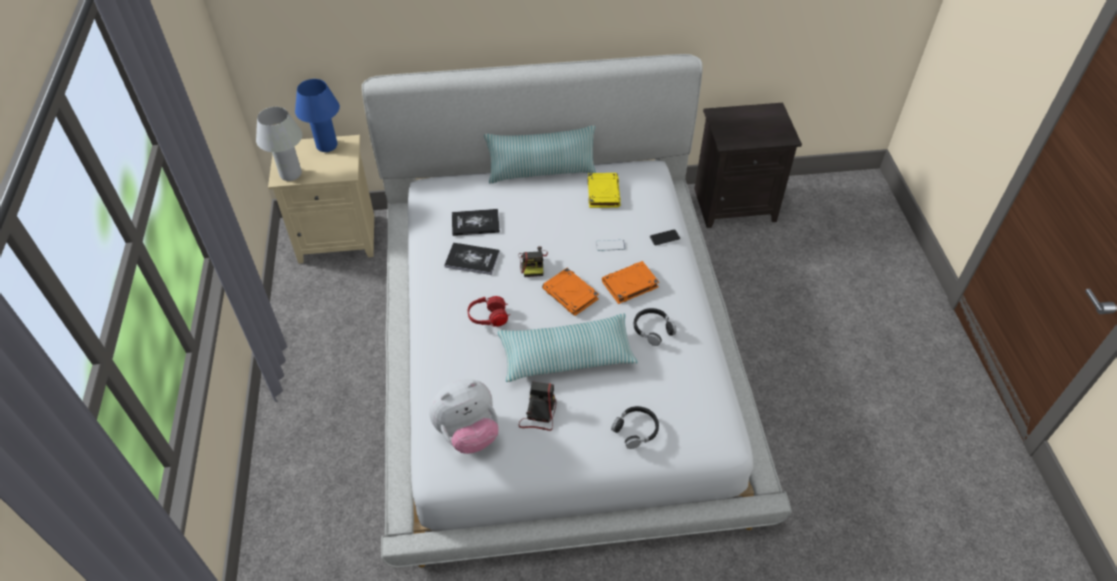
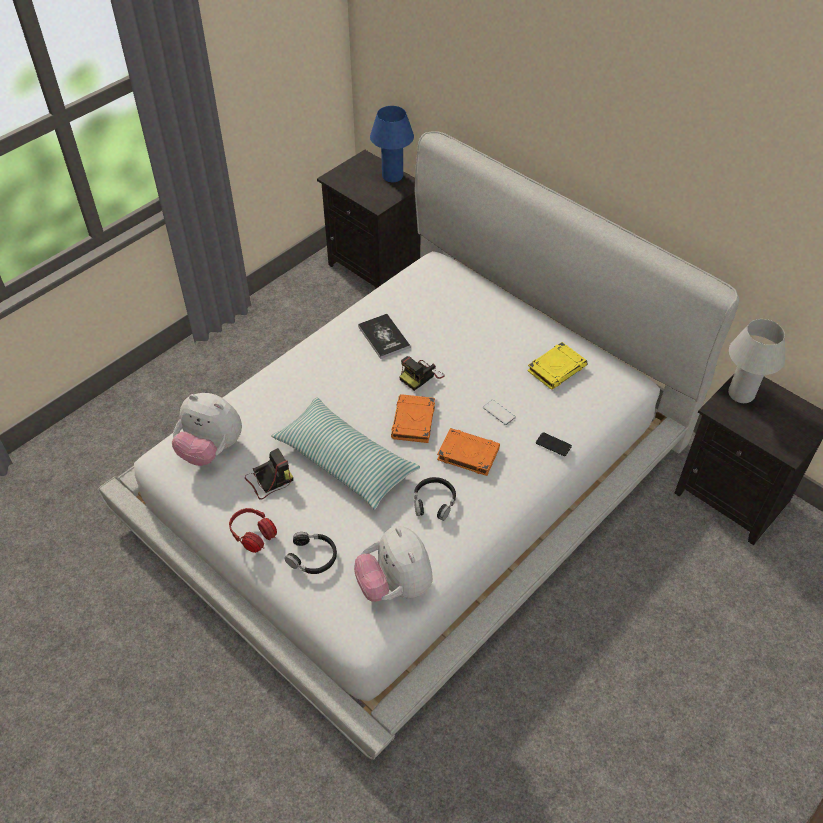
camera: 50 degrees right, 0 degrees up
(290, 174) = (342, 180): white table lamp -> white table lamp (741, 394)
(338, 237) = (376, 267): beige nightstand -> black nightstand
(475, 223) = (424, 313): book -> none
(489, 318) = (334, 387): red headphones -> red headphones (253, 536)
(542, 173) = (532, 315): pillow -> none
(702, 396) = (395, 585): none -> plush toy

